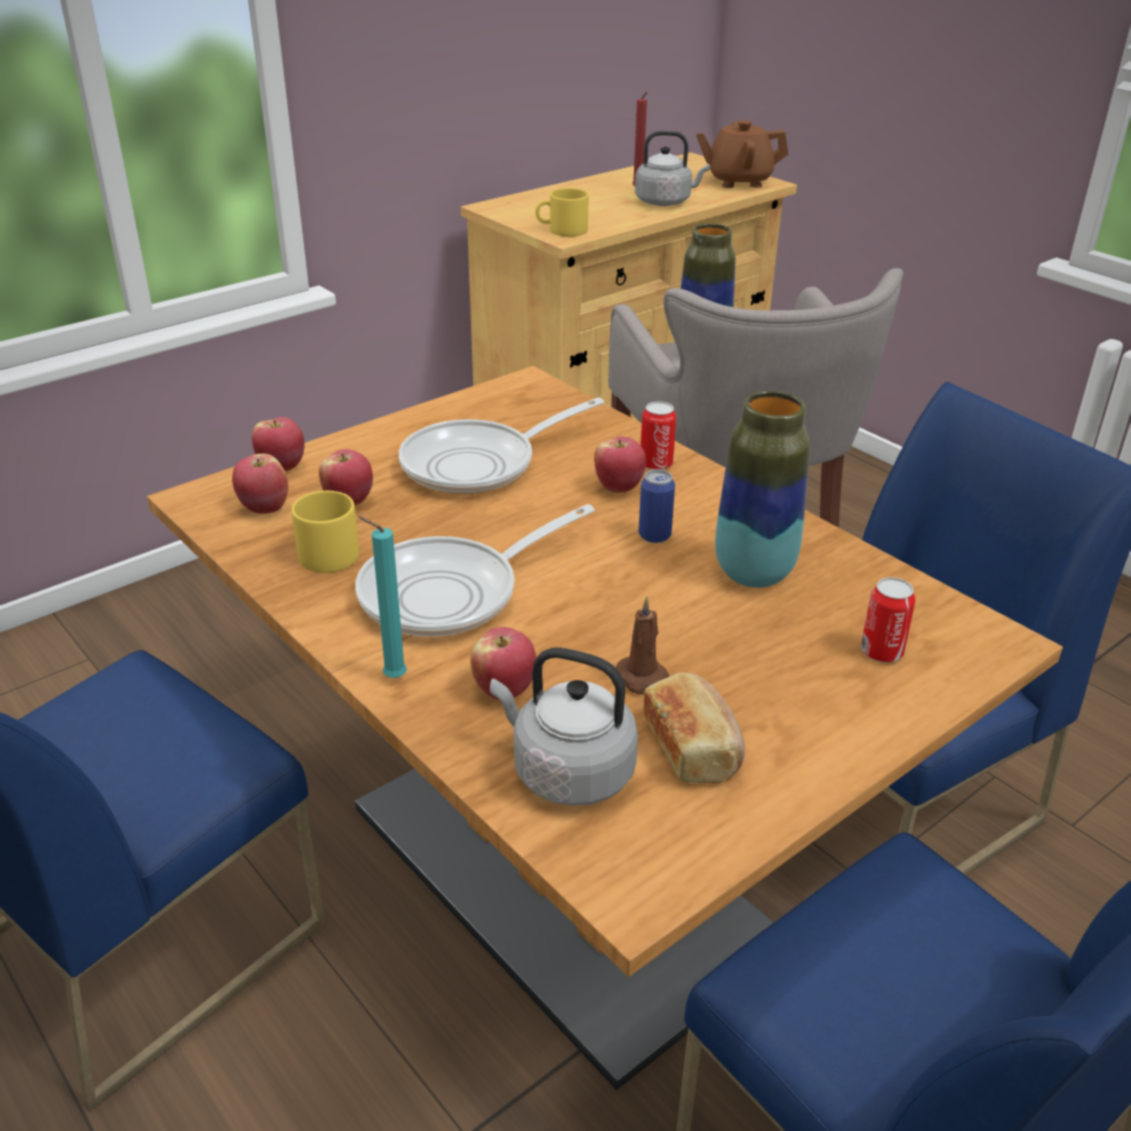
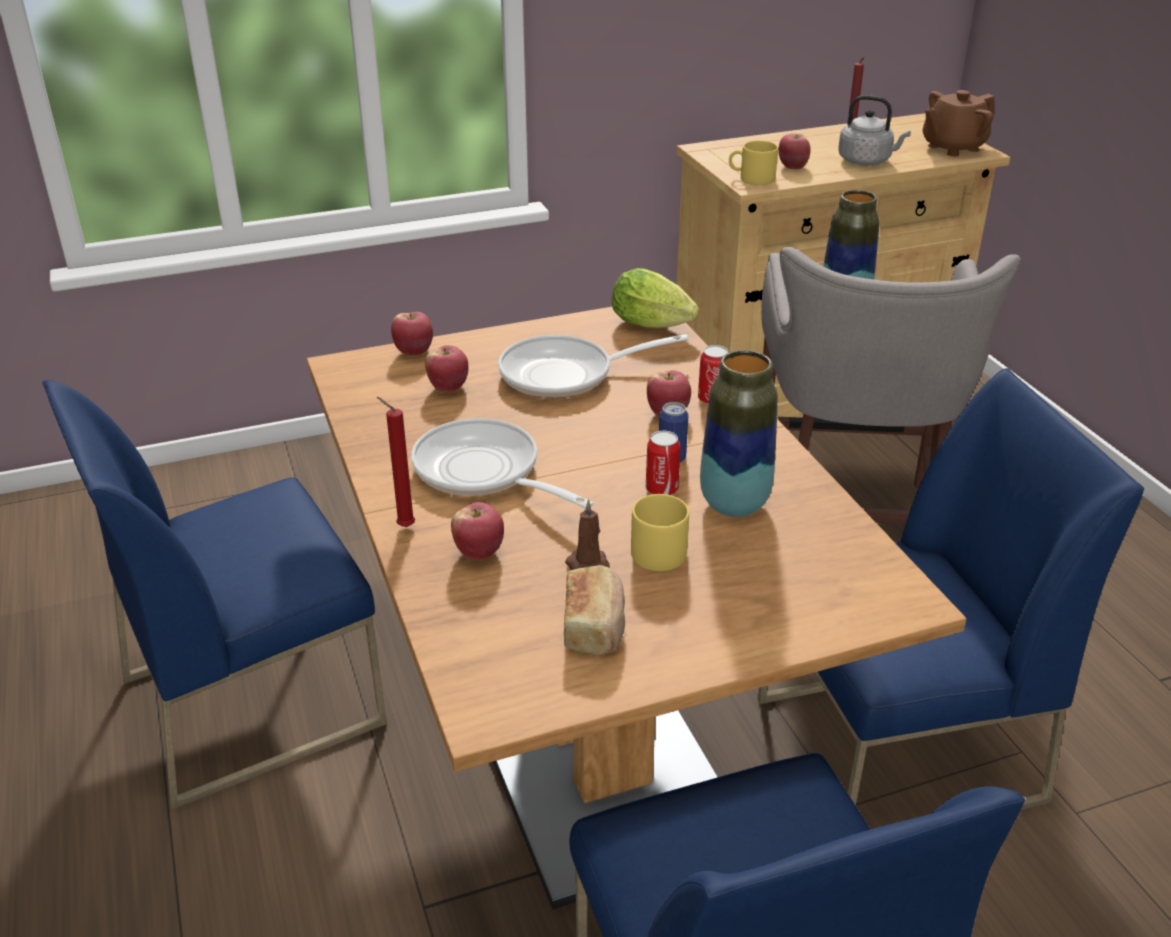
camera: 20 degrees right, 0 degrees up
(264, 507) = (384, 381): apple -> apple (792, 167)
(324, 551) = (409, 422): yellow mug -> yellow mug (655, 547)
(391, 678) = (403, 526): turquoise candle -> red candle
(451, 593) = (483, 473): frying pan -> frying pan turned 60 degrees clockwise
(545, 396) = (655, 326): none -> lettuce
(567, 772) = (489, 621): grey kettle -> none
(738, 181) = (952, 148): brown teapot -> brown teapot turned 45 degrees counterclockwise
(881, 652) = (799, 588): can -> can (662, 489)

